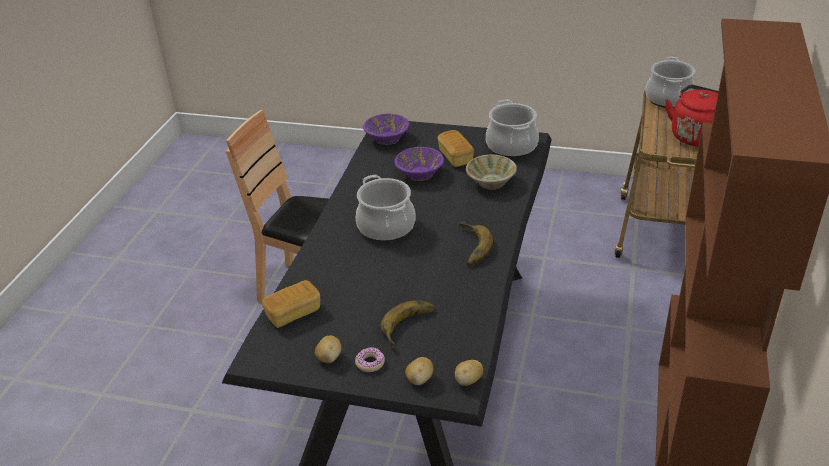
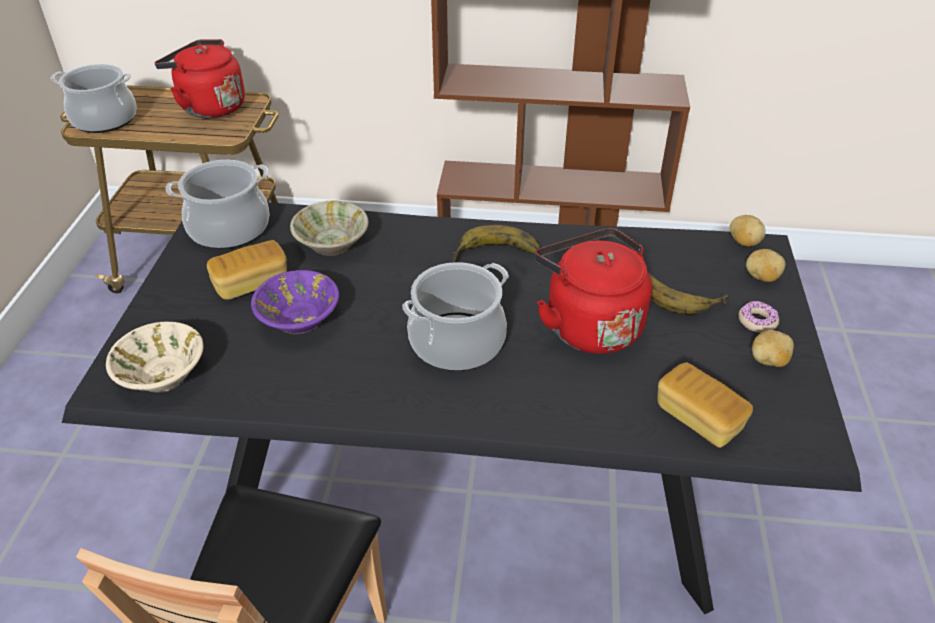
camera: 100 degrees left, 5 degrees up
(387, 138) = (162, 376): purple bowl -> beige bowl
(388, 280) = (589, 324): none -> red kettle

